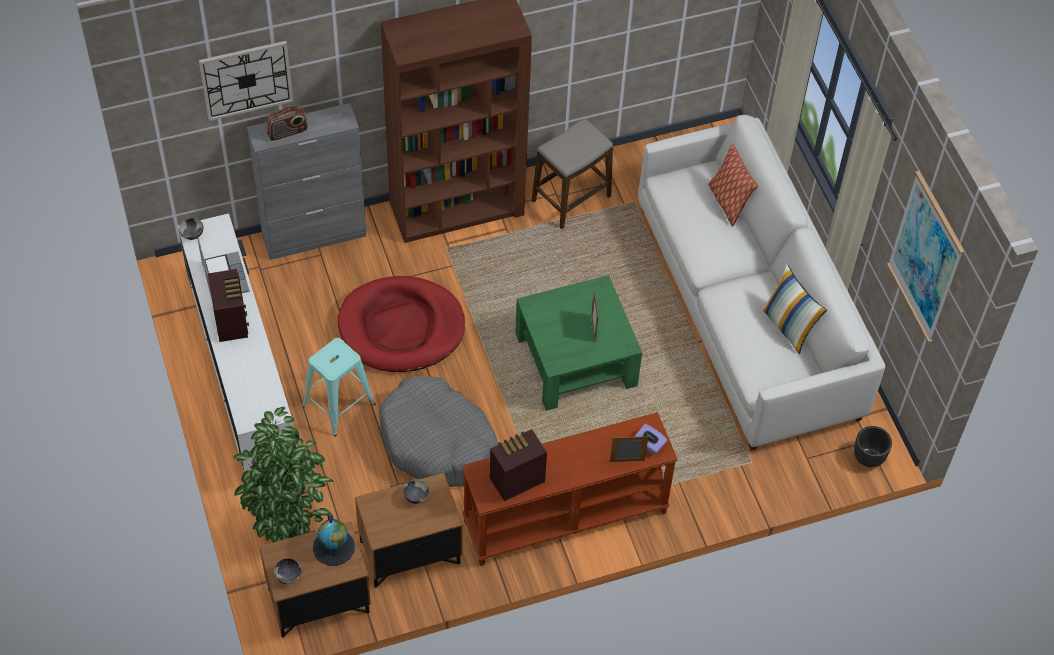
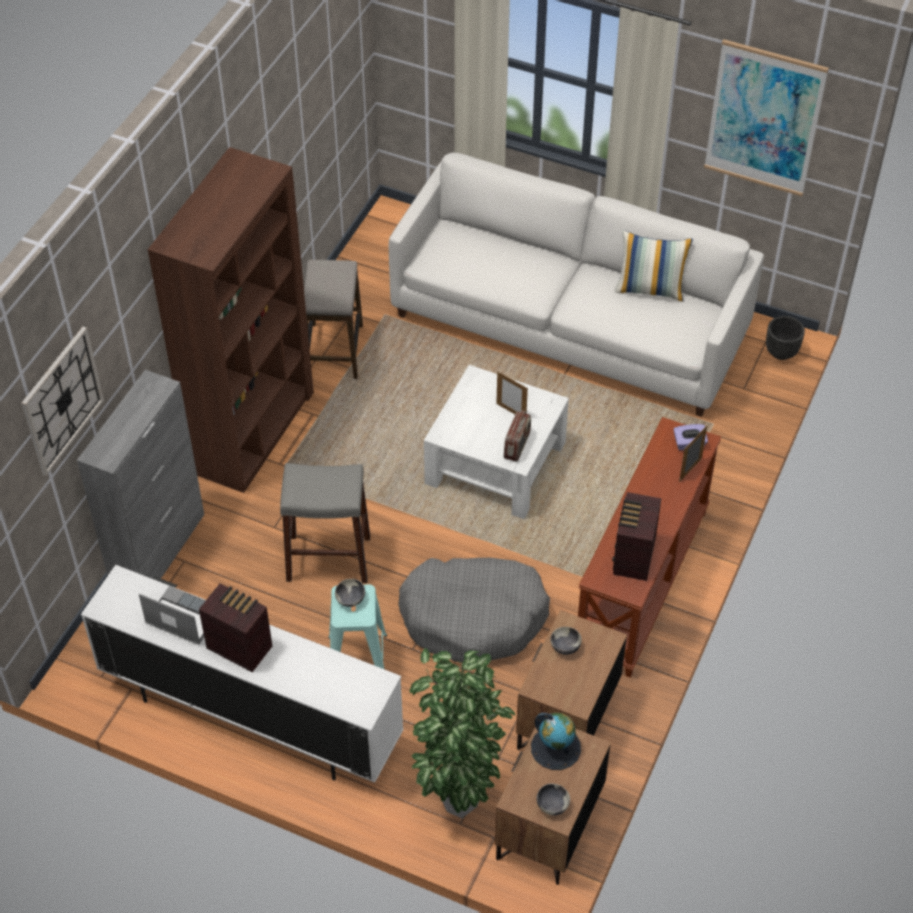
camera: 45 degrees left, 5 degrees down
(192, 235) = (106, 609): bowl -> bowl (350, 600)
(287, 132) = (120, 435): radio -> radio (517, 445)
(401, 328) = (329, 558): red dog bed -> grey stool
(575, 359) = (495, 463): green coffee table -> white coffee table
(728, 202) = (491, 239): pillow -> none

